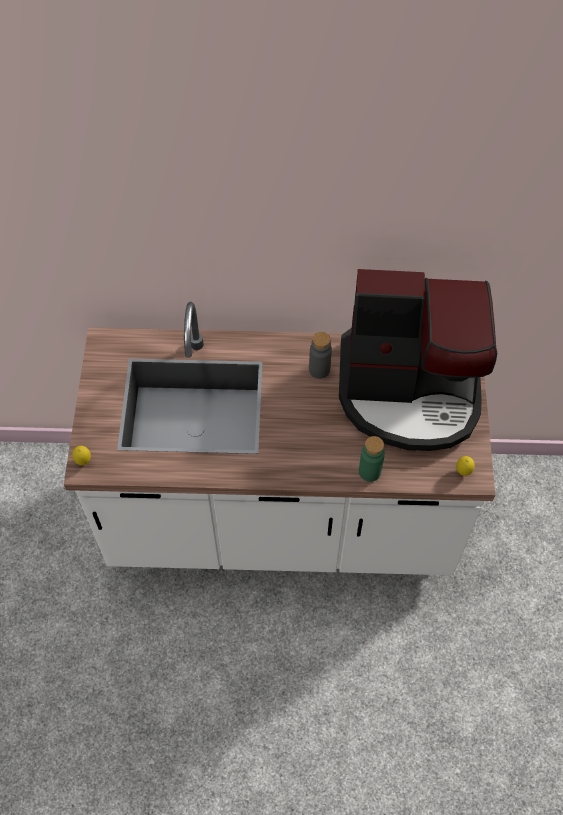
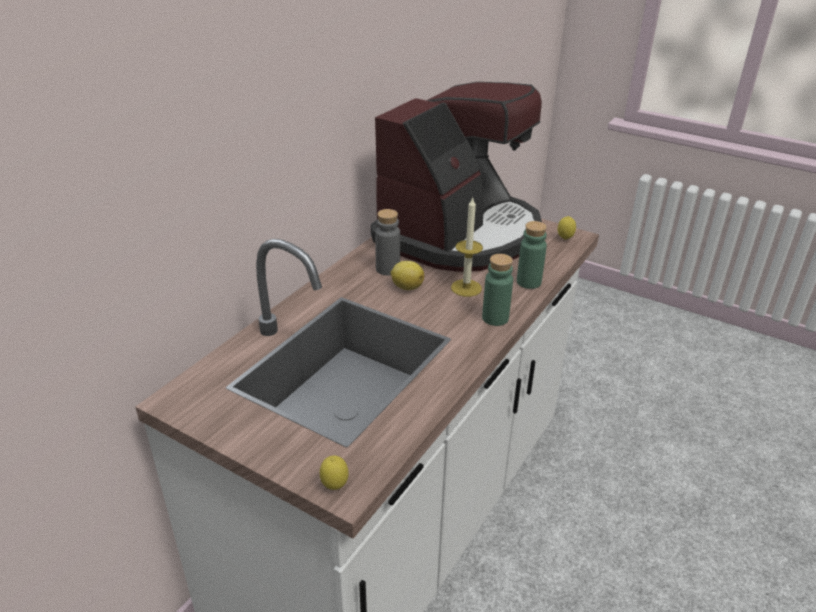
camera: 60 degrees left, 25 degrees down
(302, 469) = (495, 318): none -> green bottle
(303, 394) = (406, 287): none -> lemon
(330, 433) = (466, 288): none -> candle

